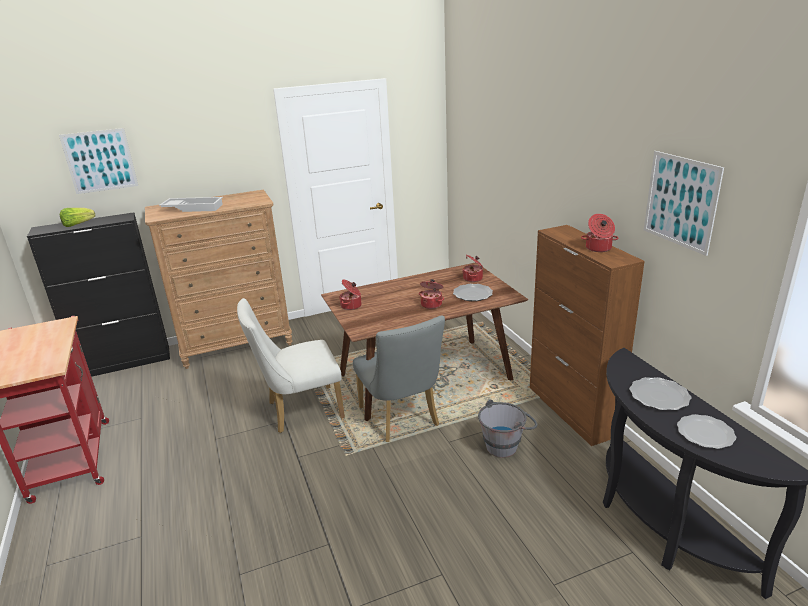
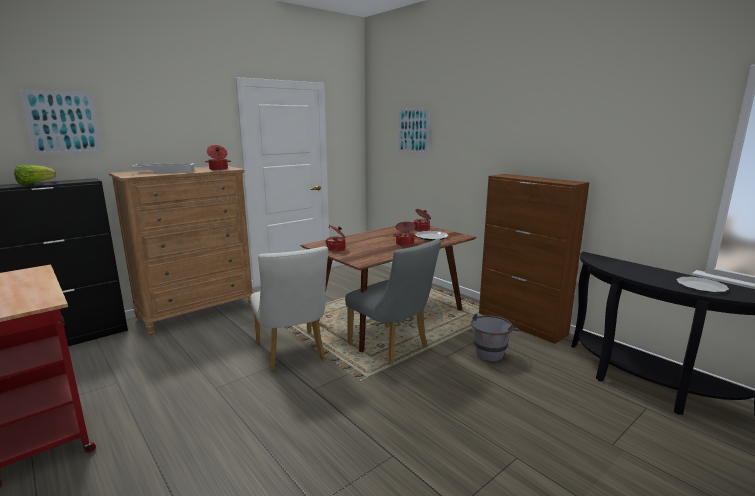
camera: 20 degrees left, 10 degrees down
(299, 411) = (292, 354): white chair -> white chair turned 75 degrees counterclockwise
(598, 248) = (548, 179): cooking pot -> cooking pot (218, 169)
(659, 396) = (643, 272): plate -> none
(680, 201) = (622, 129): picture -> picture (413, 130)

